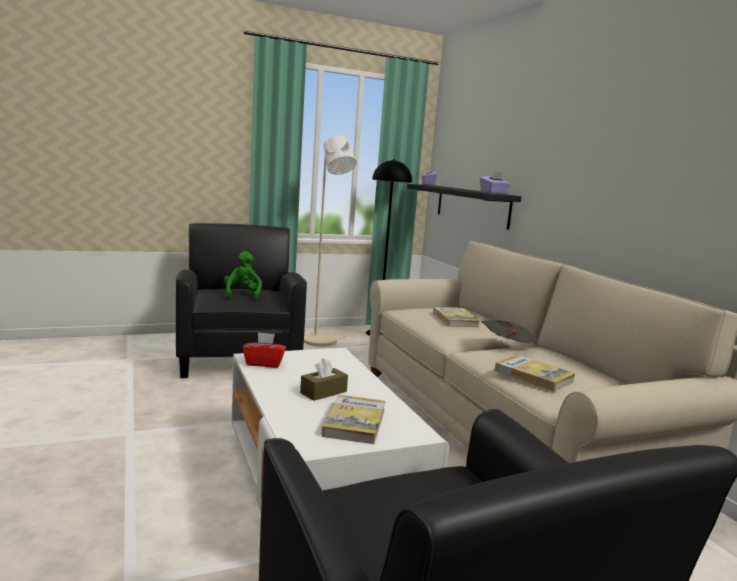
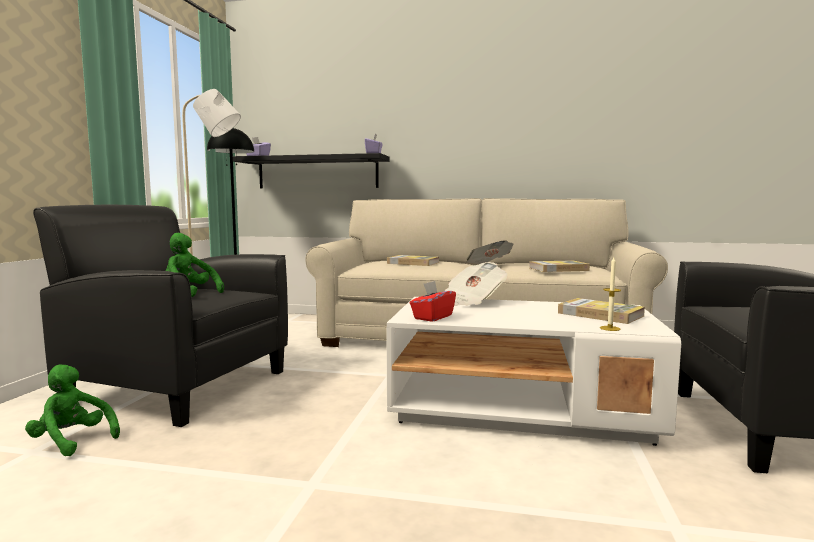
camera: 55 degrees left, 5 degrees down
(145, 362) = (72, 441): none -> green plush toy
(289, 429) = (610, 328): none -> candle
(323, 392) = (528, 313): brown tissue box -> none
(347, 368) = (472, 302): none -> newspaper

